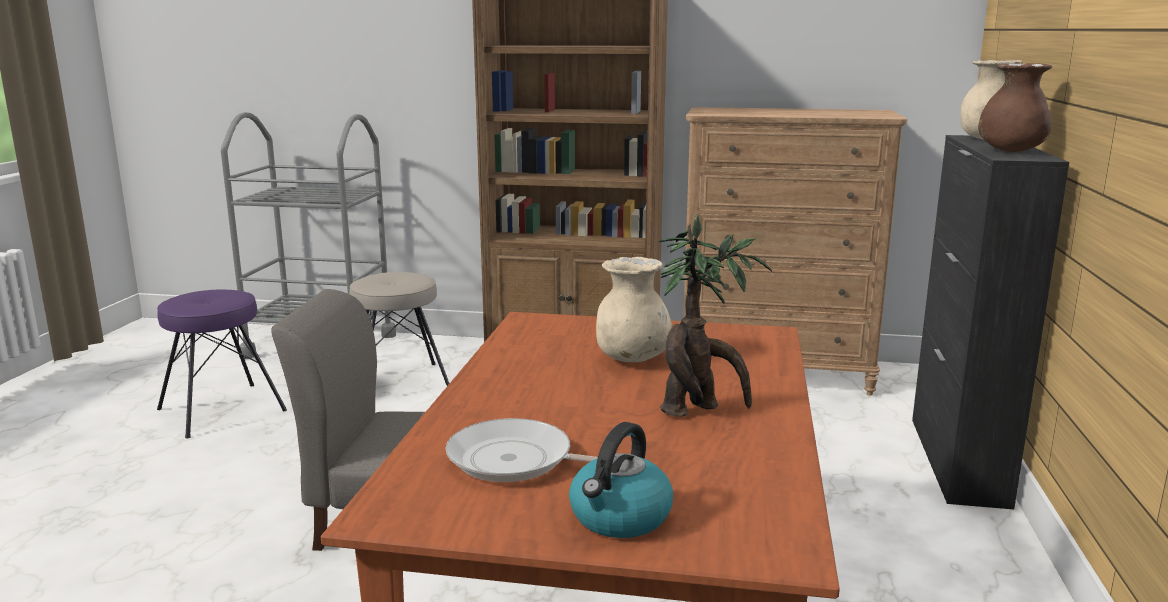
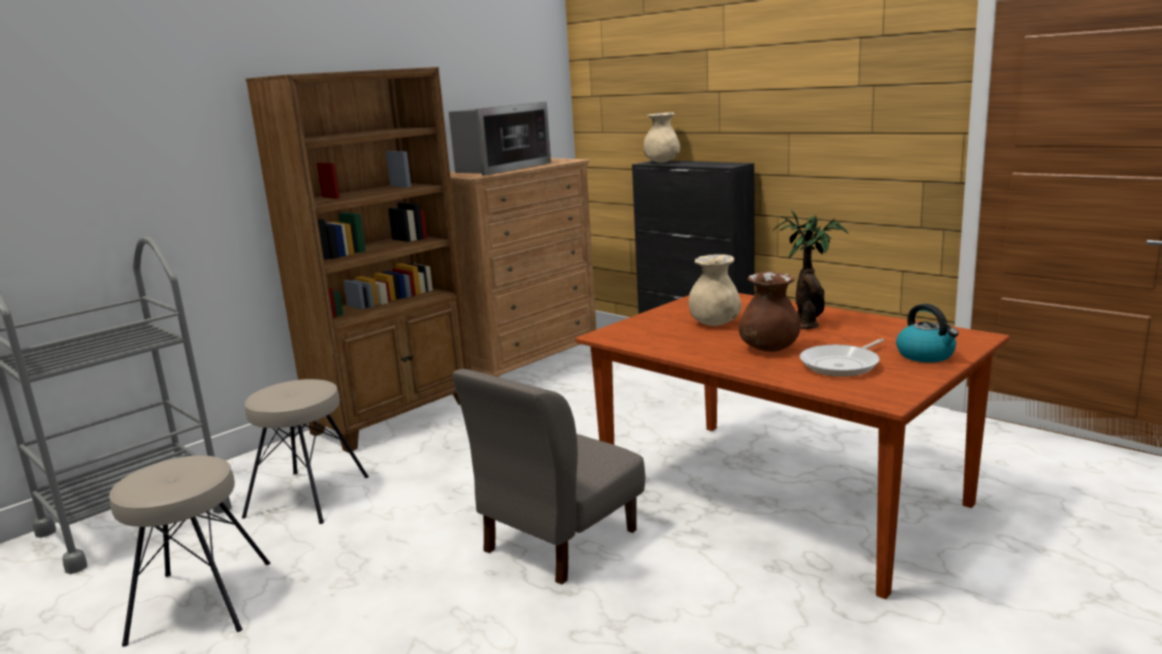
camera: 55 degrees left, 0 degrees up
(221, 409) = (199, 601): purple stool -> beige stool
(778, 111) = (500, 168): none -> microwave
(1011, 151) = (709, 164): brown vase -> brown vase (769, 349)

